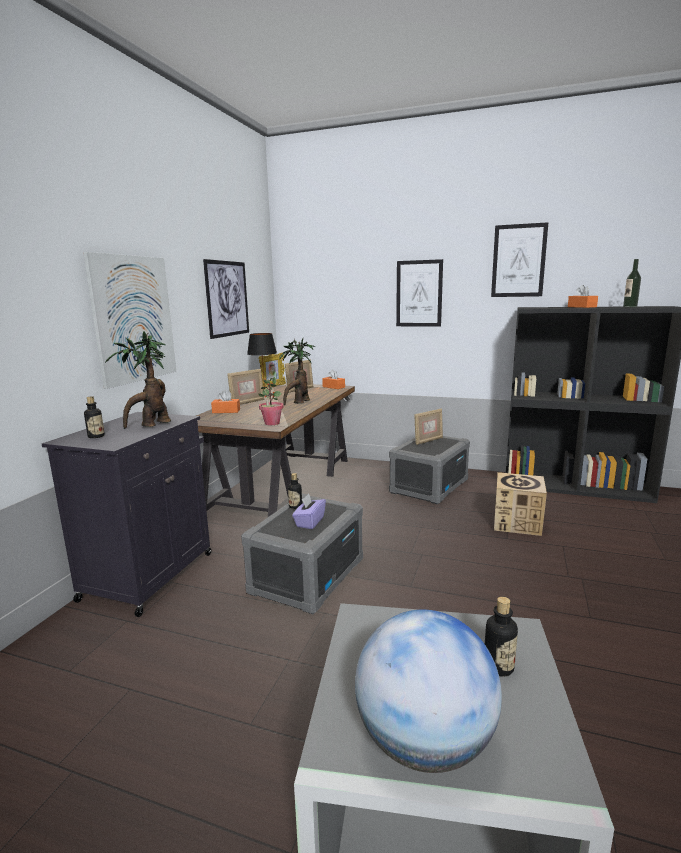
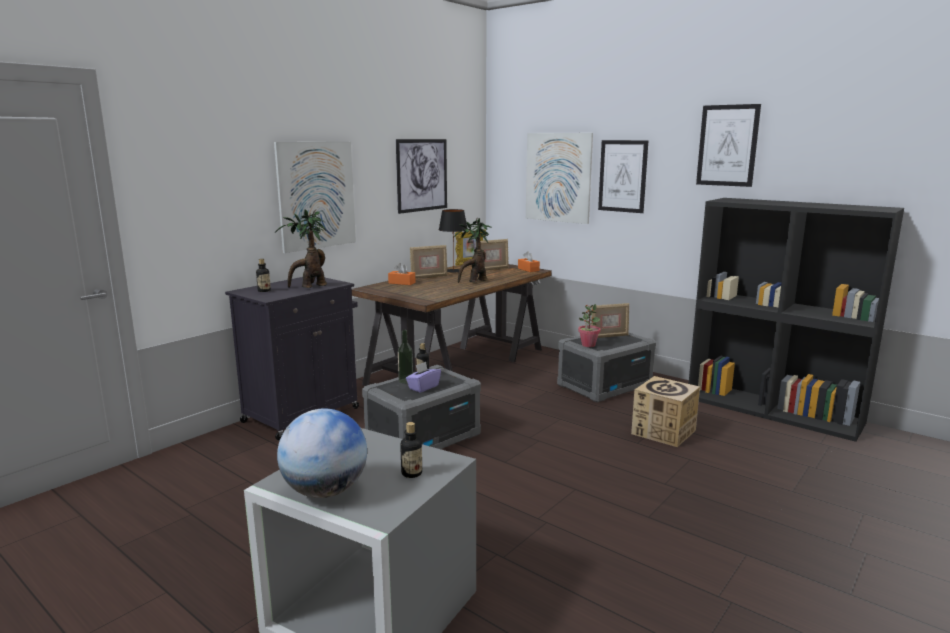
camera: 20 degrees right, 0 degrees up
(272, 423) = (427, 297): potted plant -> potted plant (588, 345)
(353, 298) = (558, 177): none -> picture
(582, 307) = (787, 202): orange tissue box -> none
(630, 306) = (842, 206): bottle -> bottle (406, 381)

